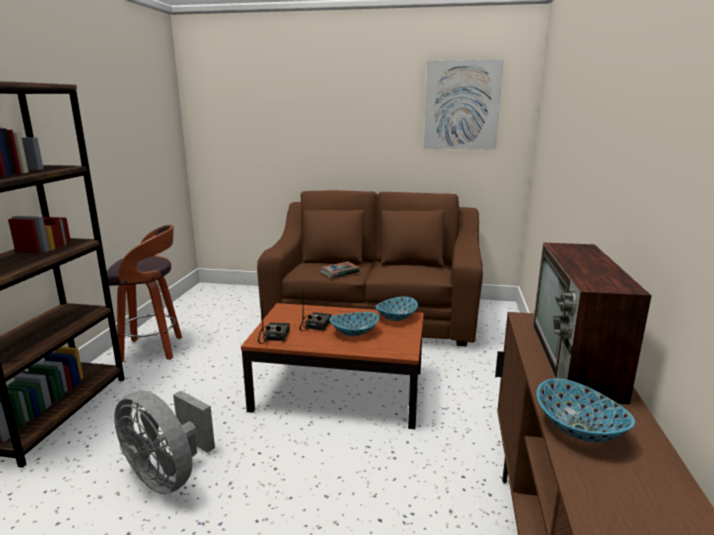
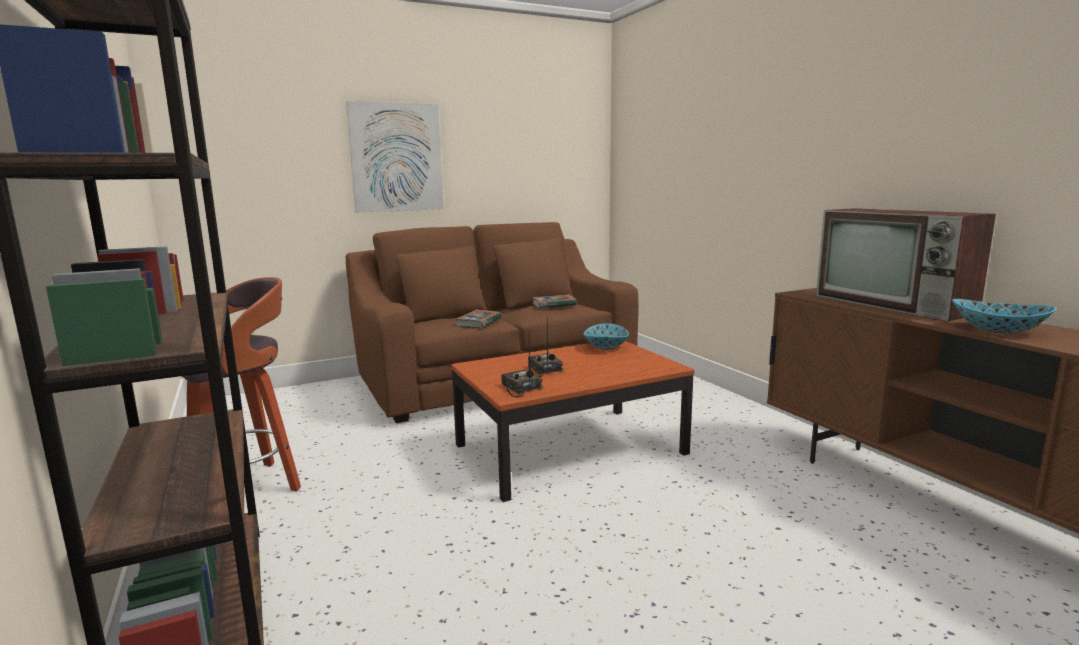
camera: 35 degrees left, 5 degrees down
(168, 475) = (516, 595): grey fan -> none
(354, 332) = (593, 365): bowl -> none
(410, 268) = (554, 304): none -> book
(461, 105) = (540, 125): picture -> picture (396, 157)

